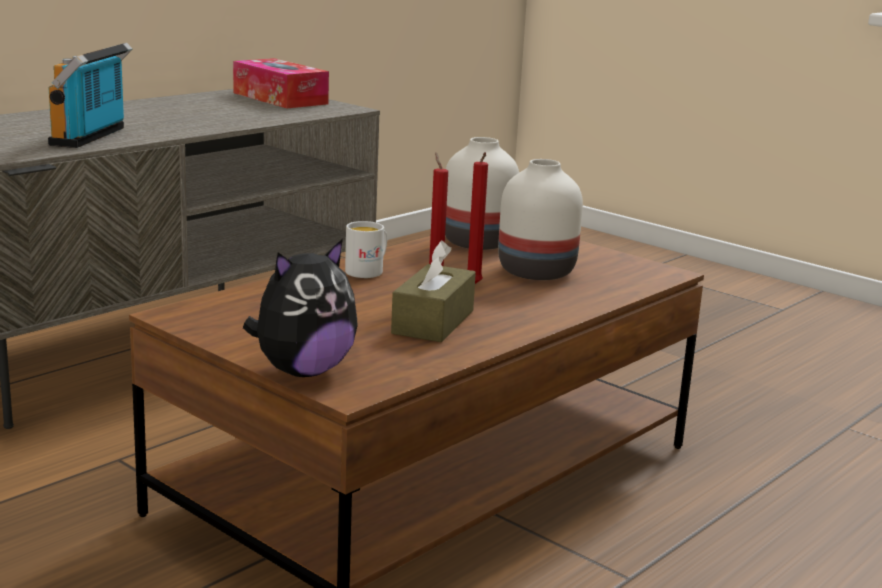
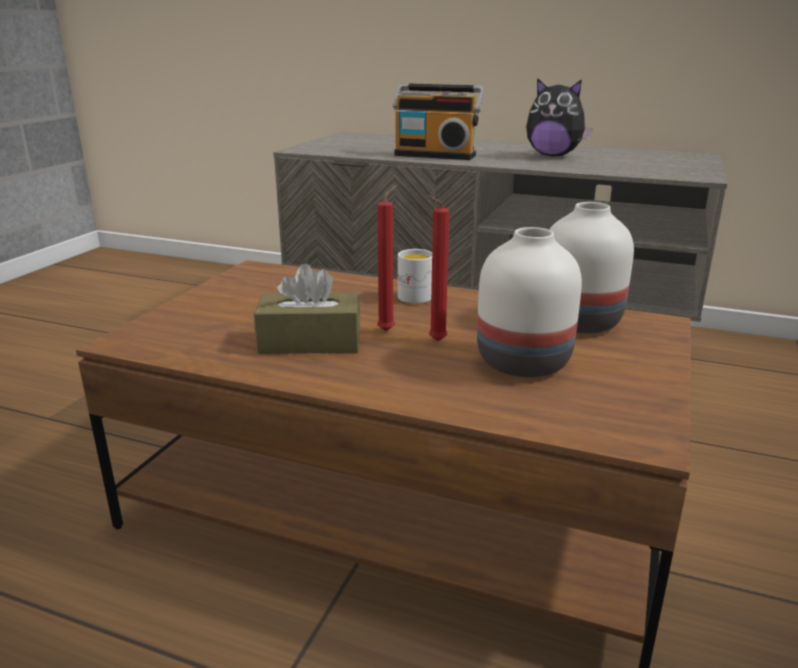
camera: 70 degrees right, 5 degrees up
(93, 137) = (436, 155): radio -> radio turned 150 degrees counterclockwise
(280, 98) = (678, 161): tissue box -> none
(303, 371) = (161, 320): plush toy -> plush toy (553, 155)

